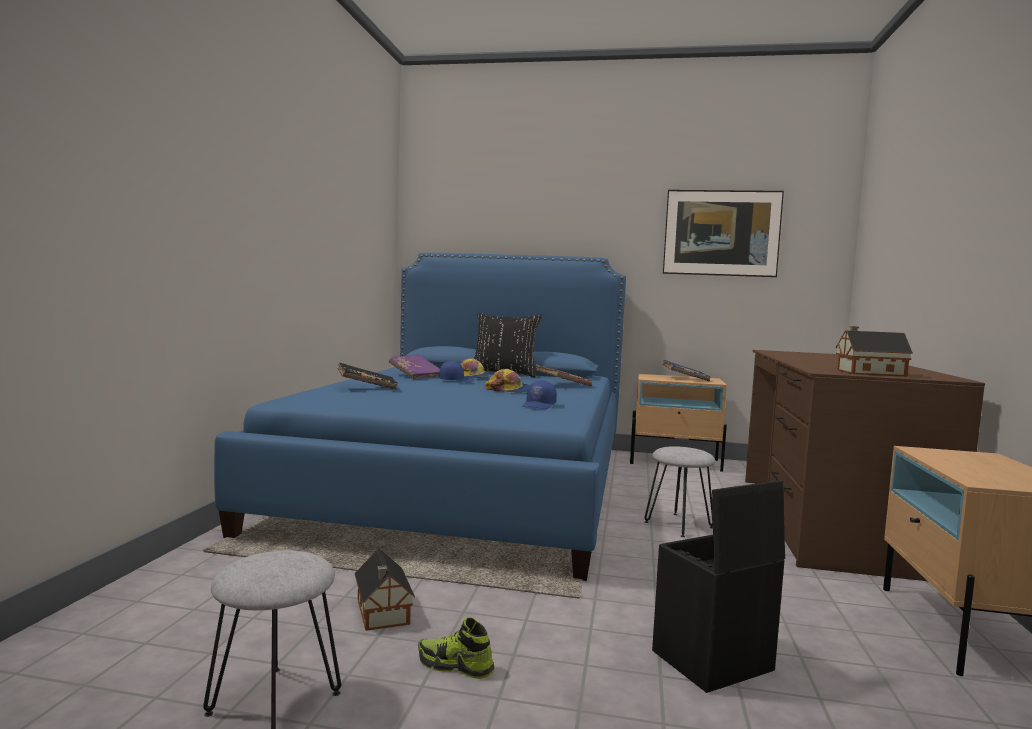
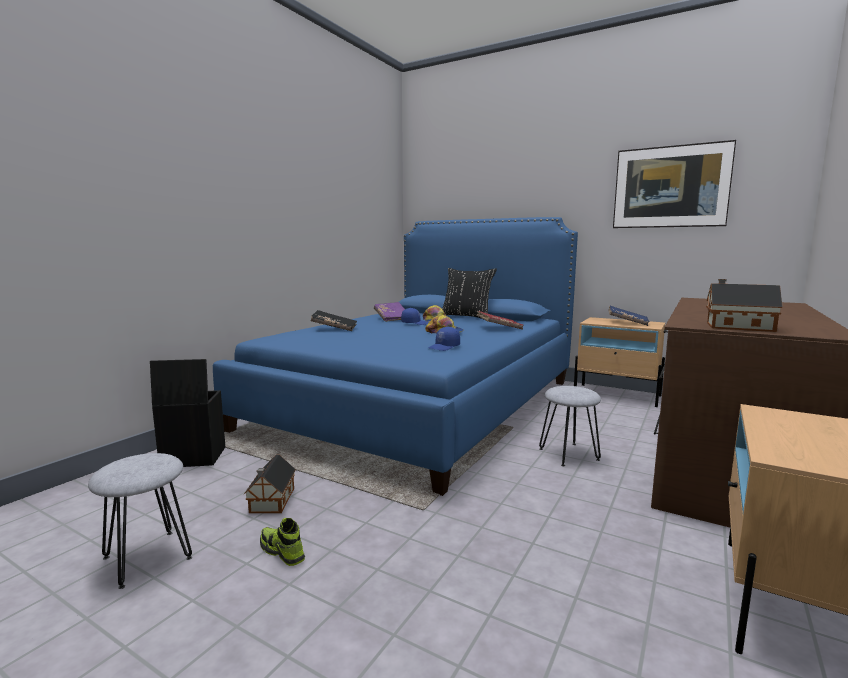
camera: 20 degrees right, 5 degrees up
(711, 662) = (485, 587): black storage box -> black storage box (192, 458)

